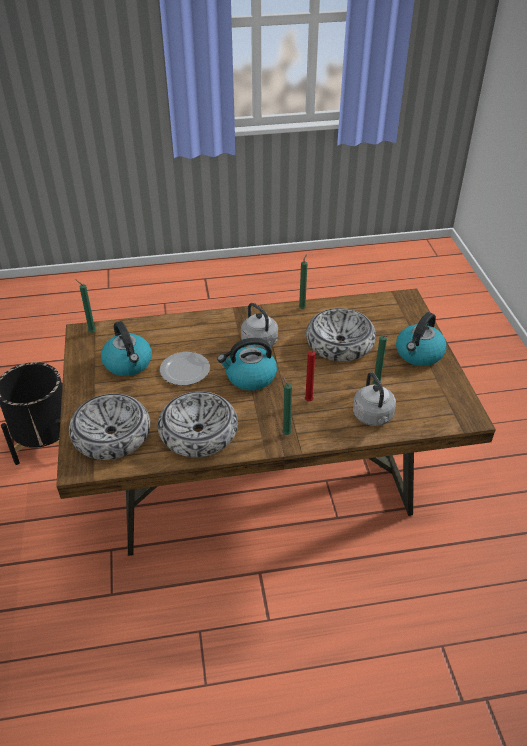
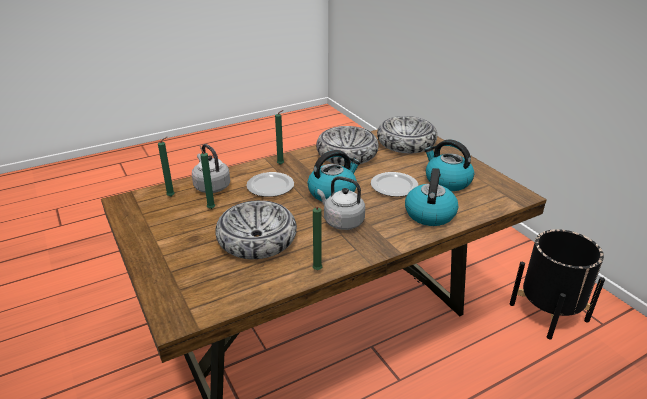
camera: 160 degrees right, 10 degrees down
(91, 332) = (513, 197): green candle -> green candle (172, 196)
(309, 401) = (270, 186): red candle -> plate
(419, 354) = (164, 246): kettle -> kettle (429, 213)

